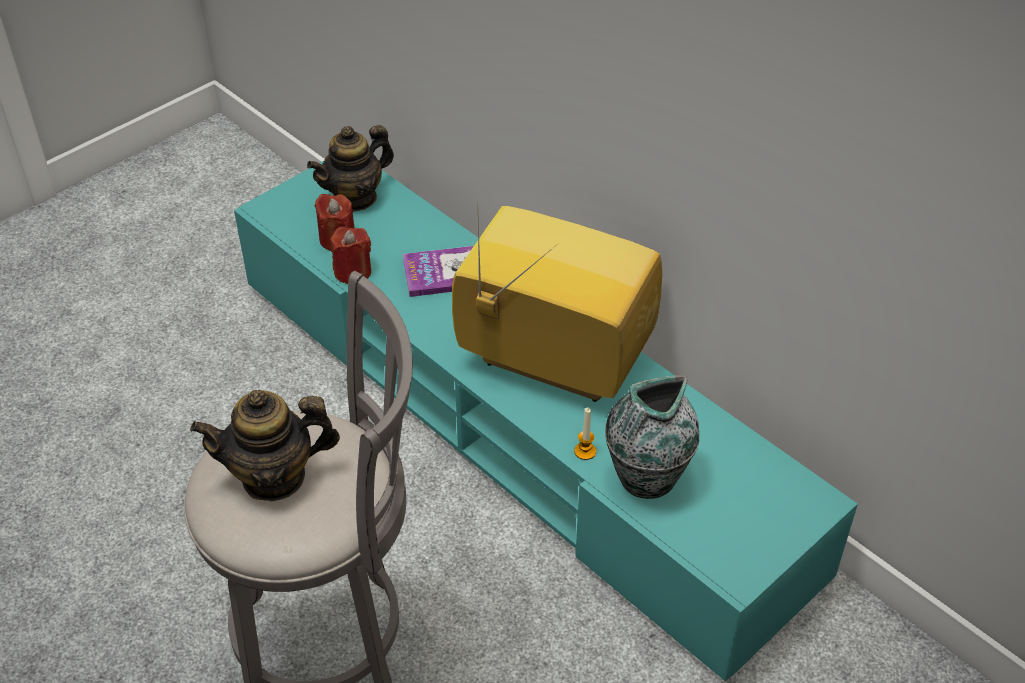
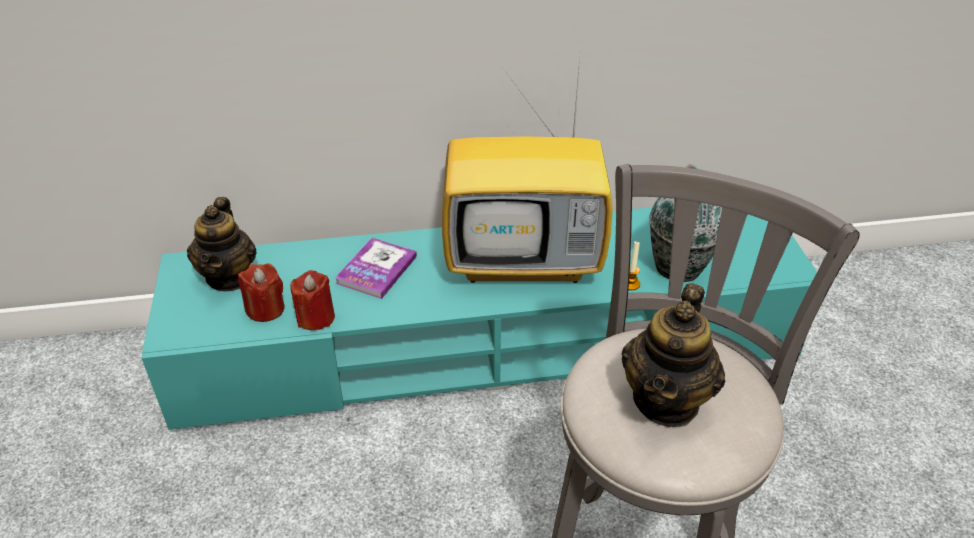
camera: 55 degrees left, 5 degrees down
(549, 361) = (526, 260): television -> television turned 150 degrees counterclockwise

